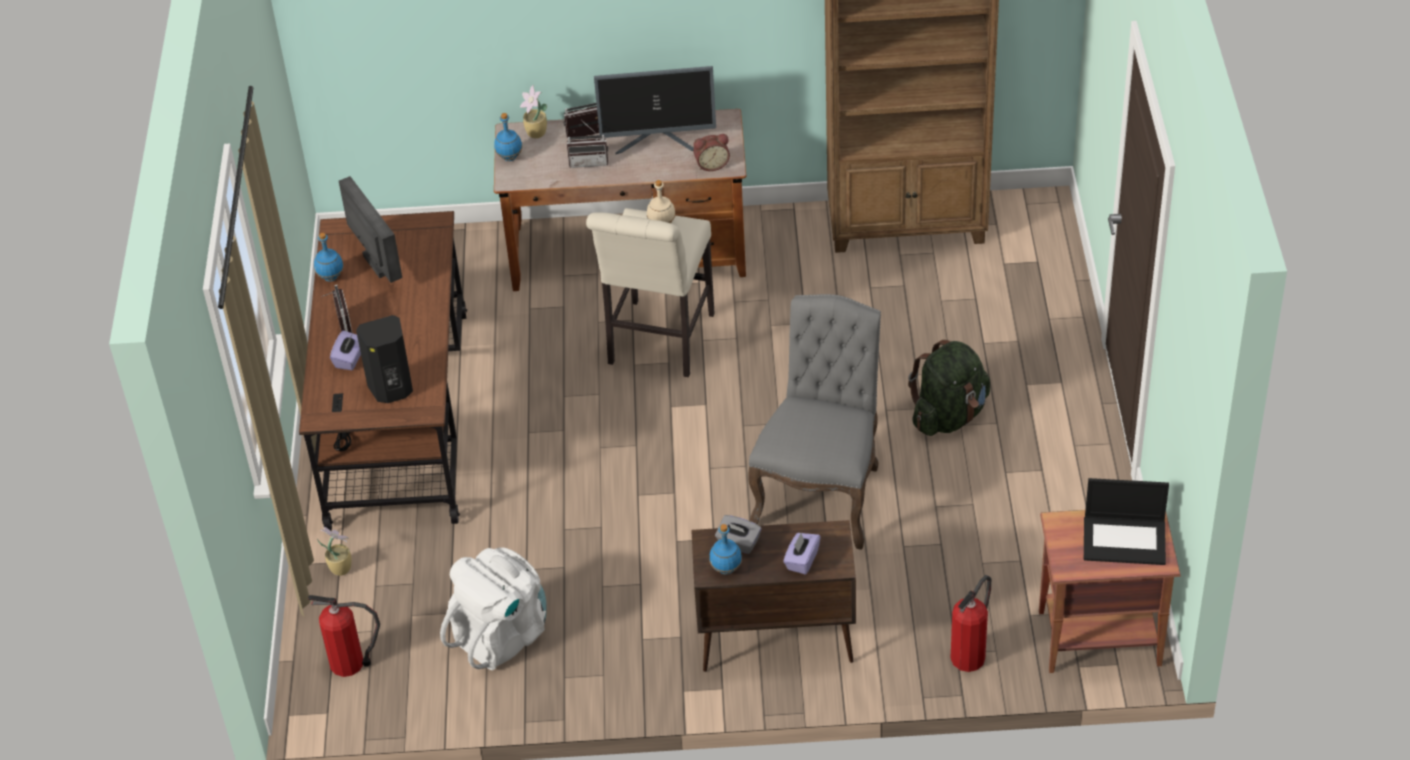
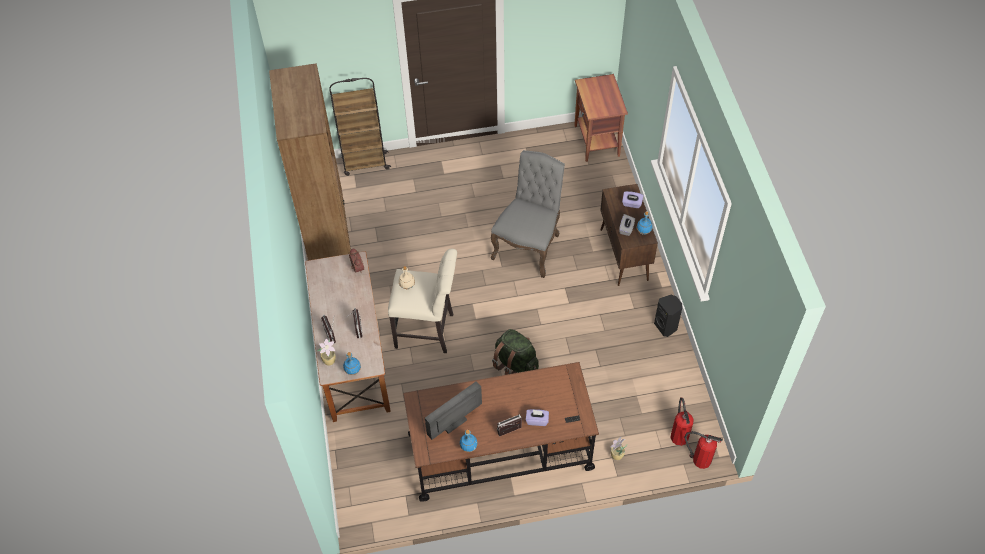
camera: 100 degrees left, 10 degrees up
(392, 389) = (558, 393): black speaker -> black speaker (666, 326)
(501, 635) = (645, 369): white backpack -> none
(658, 142) = (336, 296): monitor -> none
(822, 495) = (529, 247): grey chair -> grey chair turned 105 degrees clockwise
(949, 416) = (468, 201): green backpack -> green backpack (515, 363)
(969, 655) = (616, 184): fire extinguisher -> fire extinguisher (700, 459)
(1062, 276) = (365, 164): none -> brown cart
(1125, 539) = (598, 91): laptop -> none

